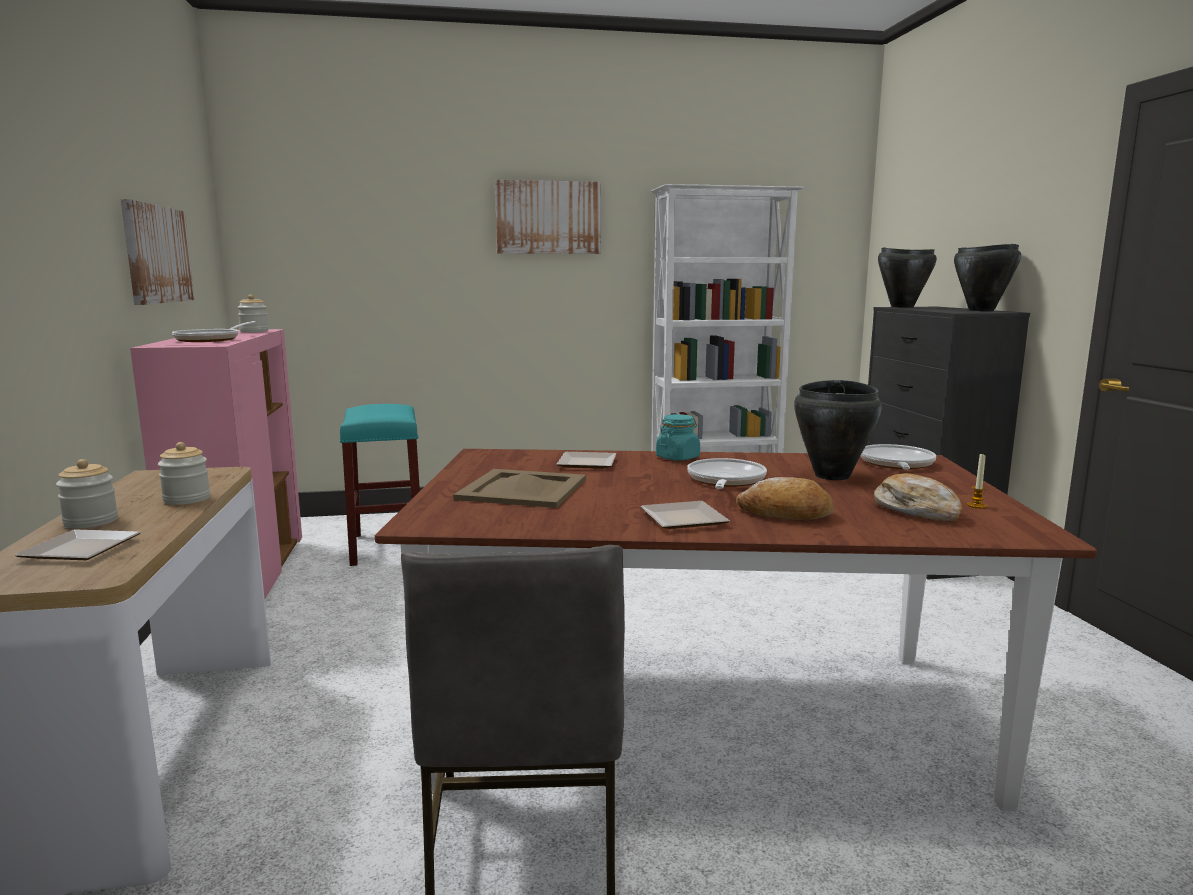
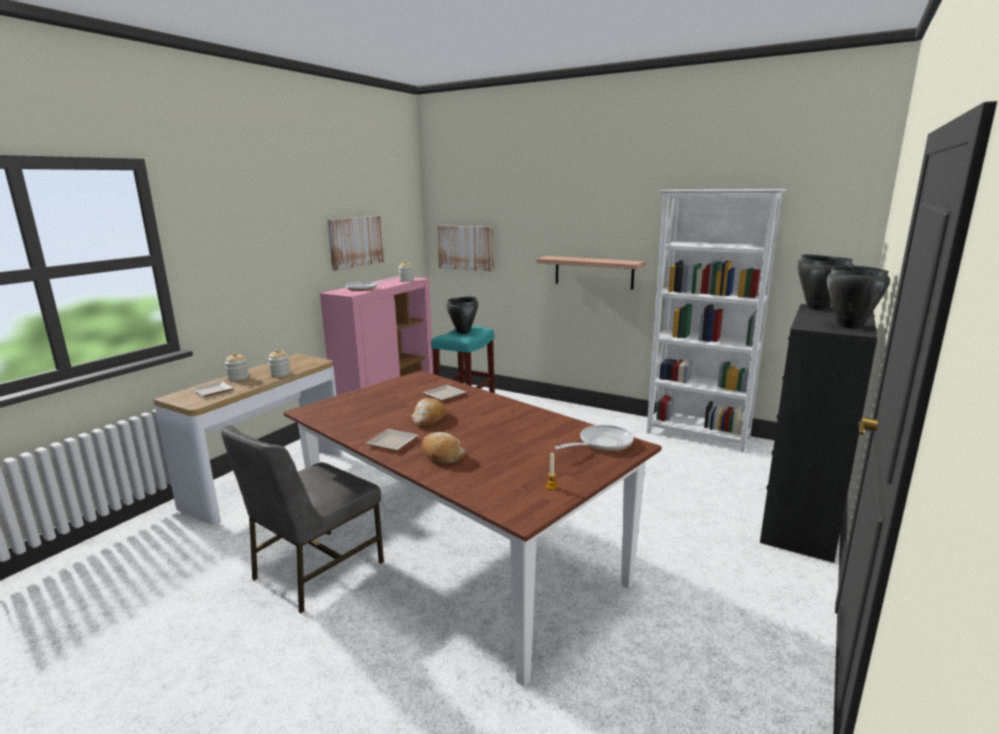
camera: 40 degrees right, 5 degrees up
(522, 489) = (380, 403): beige tray -> none
(548, 217) = (596, 210): picture -> picture (465, 247)
(548, 307) = (593, 272): none -> shelf
(677, 457) = (496, 403): turquoise jar -> none
(725, 481) = (473, 425): frying pan -> none
(833, 476) = (538, 440): black cooking pot -> black cooking pot (463, 332)
(916, 511) = (507, 477): bread -> bread (428, 418)

